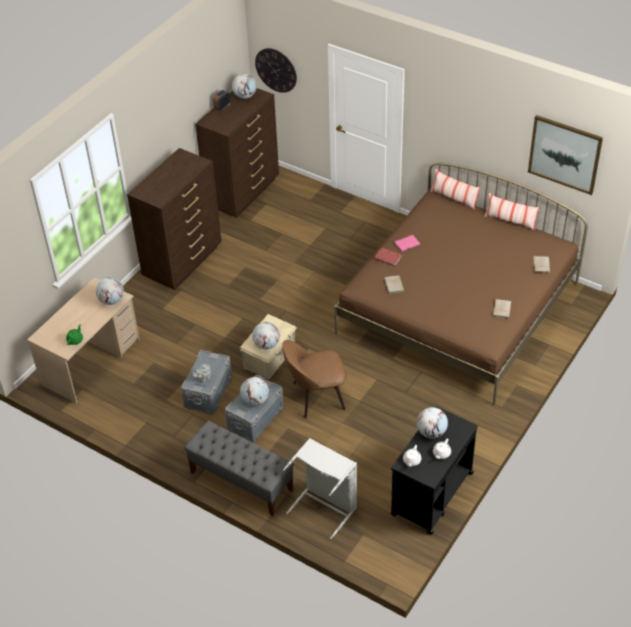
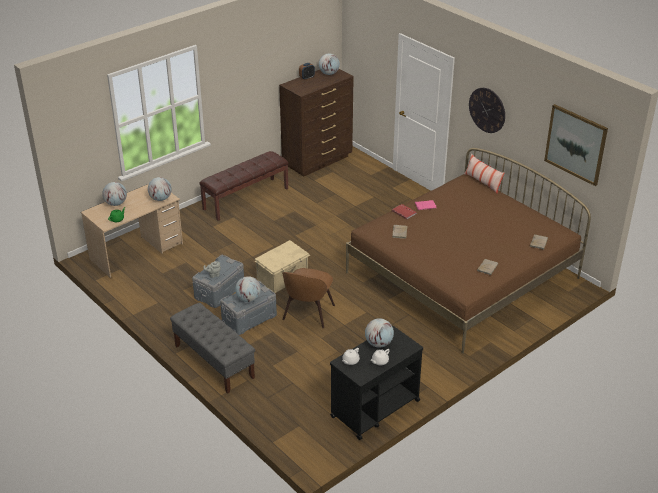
camera: 15 degrees right, 10 degrees down
(183, 262) = (245, 198): brown dresser -> brown bench
(266, 345) = (277, 261): globe -> globe (116, 203)
(276, 70) = (360, 57): wall clock -> wall clock (487, 110)
(316, 397) = (308, 314): brown chair -> brown chair turned 75 degrees counterclockwise
(325, 505) = (276, 396): grey laundry basket -> none
(510, 221) = (525, 206): pillow -> none

